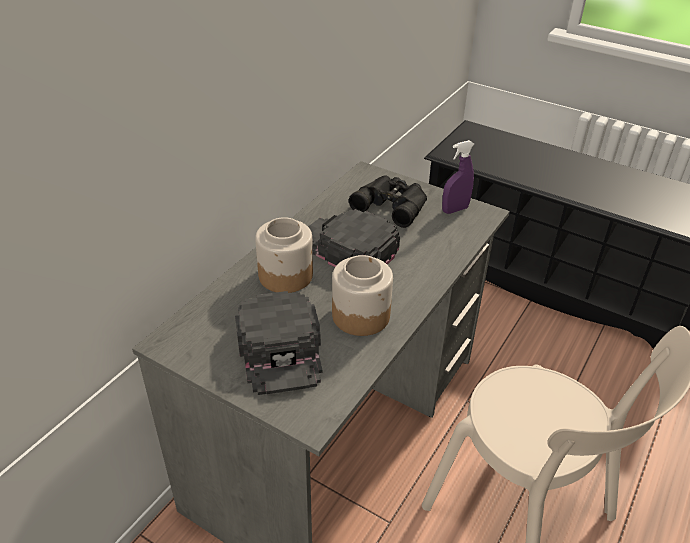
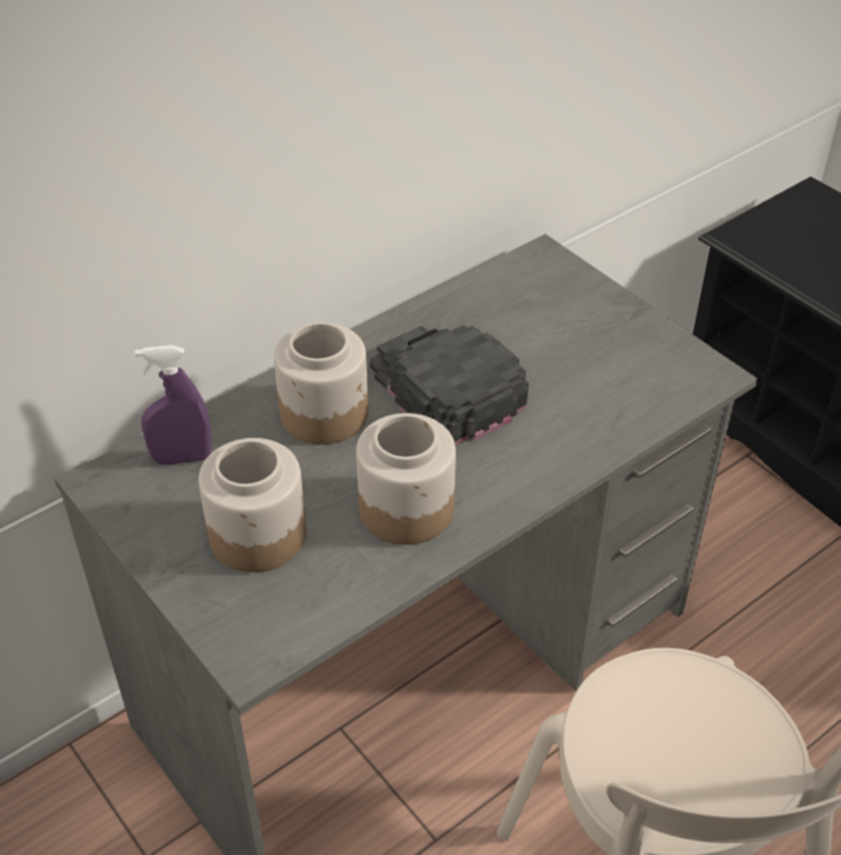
camera: 20 degrees right, 5 degrees up
(281, 350) = (259, 535): black cap -> jar
(392, 204) = (557, 325): black binoculars -> none
(455, 210) = (660, 357): purple spray bottle -> purple spray bottle (182, 458)

